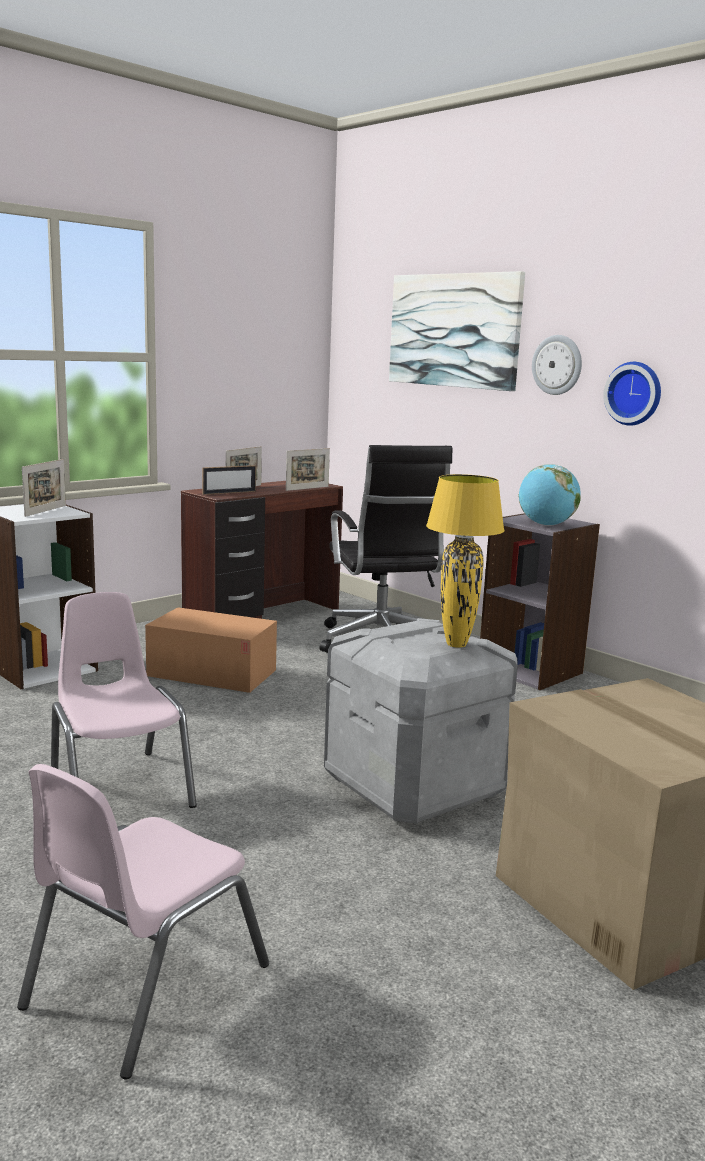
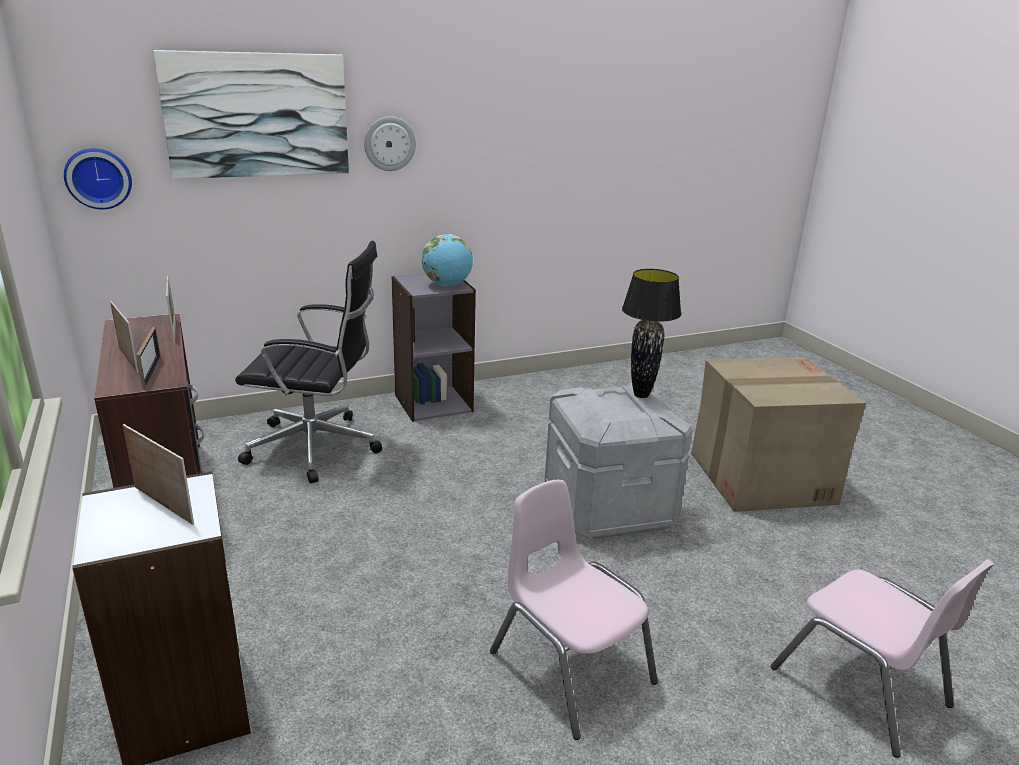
camera: 70 degrees left, 10 degrees up
(120, 789) = (570, 667): pink chair -> pink chair turned 60 degrees clockwise
(212, 673) = (315, 563): cardboard box -> none
(455, 644) = (641, 395): yellow table lamp -> black table lamp
(634, 393) = (464, 162): wall clock -> wall clock (98, 178)

